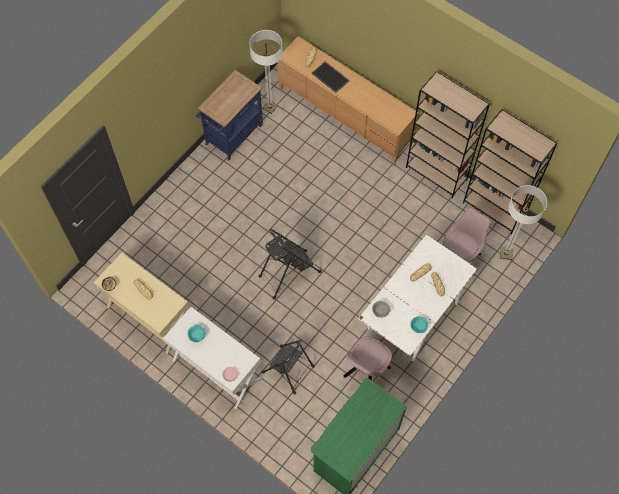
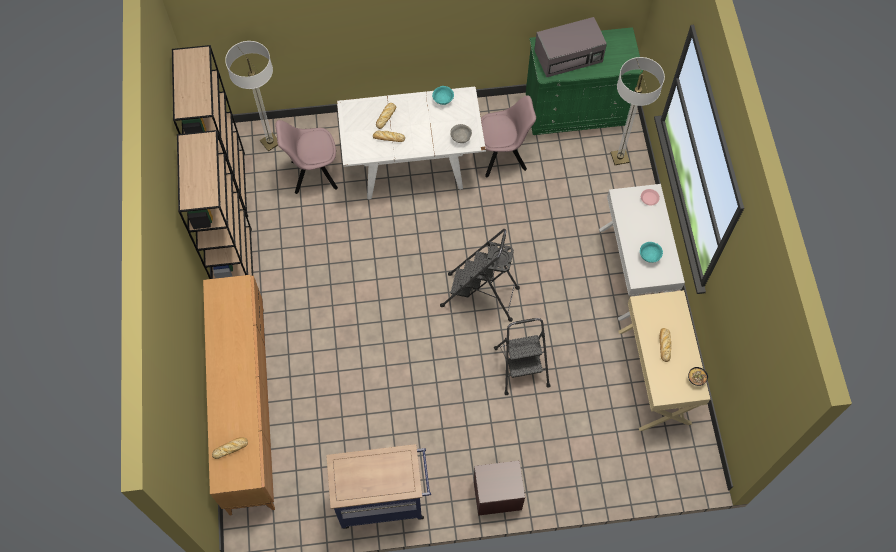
camera: 135 degrees left, 0 degrees up
(179, 185) = (497, 495): none -> brown nightstand
(270, 107) = (308, 498): floor lamp -> floor lamp (619, 157)
(289, 370) = (568, 215): black step ladder -> black step ladder (521, 364)
(331, 77) = (237, 404): tray -> none
(368, 416) = (569, 55): none -> grey microwave

